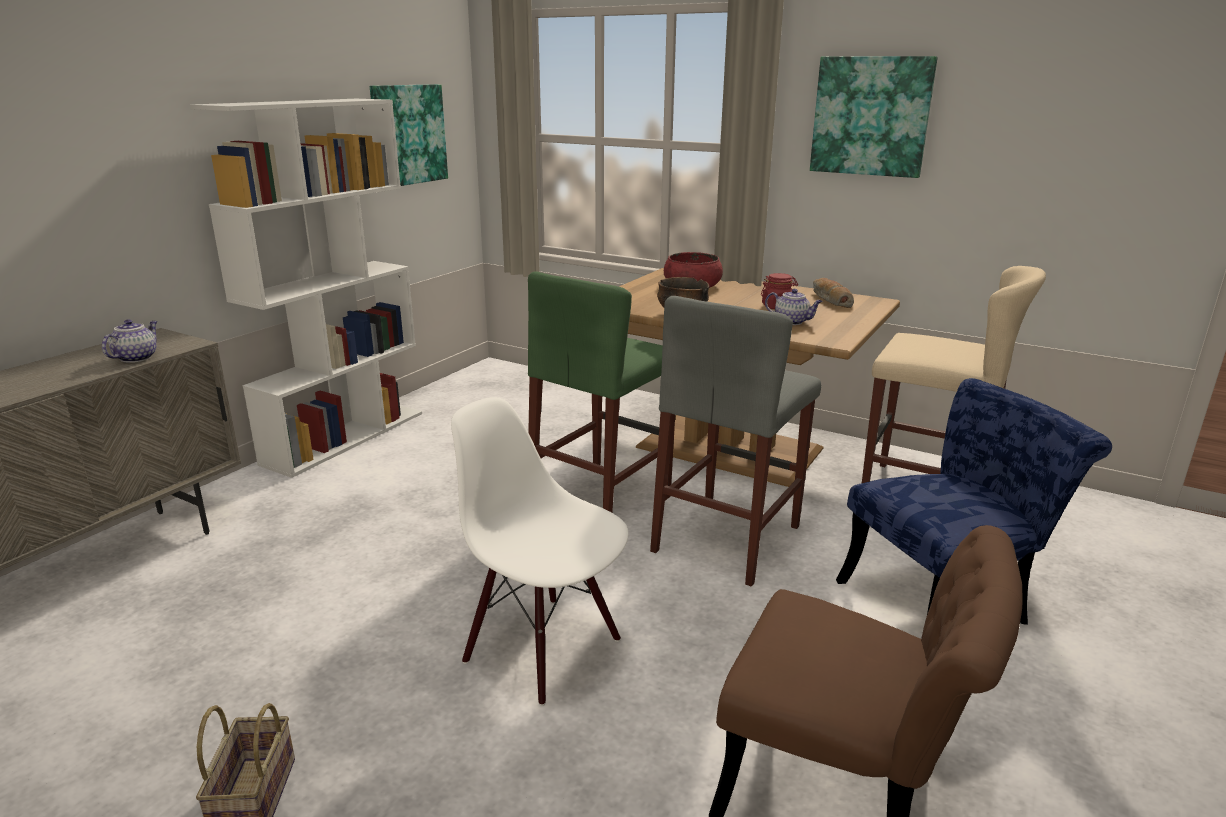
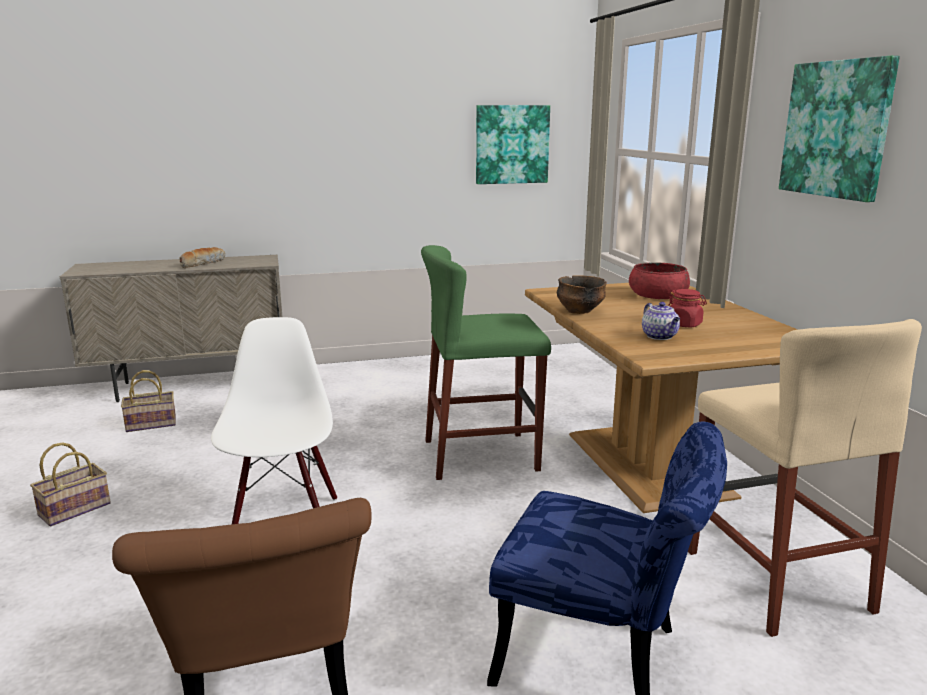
camera: 45 degrees right, 5 degrees down
(131, 641) = (152, 423): none -> basket
(136, 358) = (231, 264): teapot -> none
(345, 437) = (401, 364): white bookcase -> none
(727, 538) = (514, 520): grey stool -> none
(830, 300) = (758, 331): bread -> bread (202, 263)

